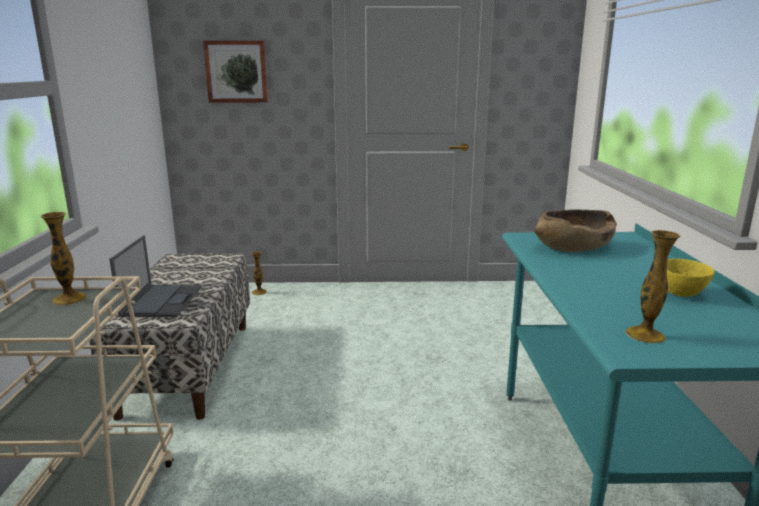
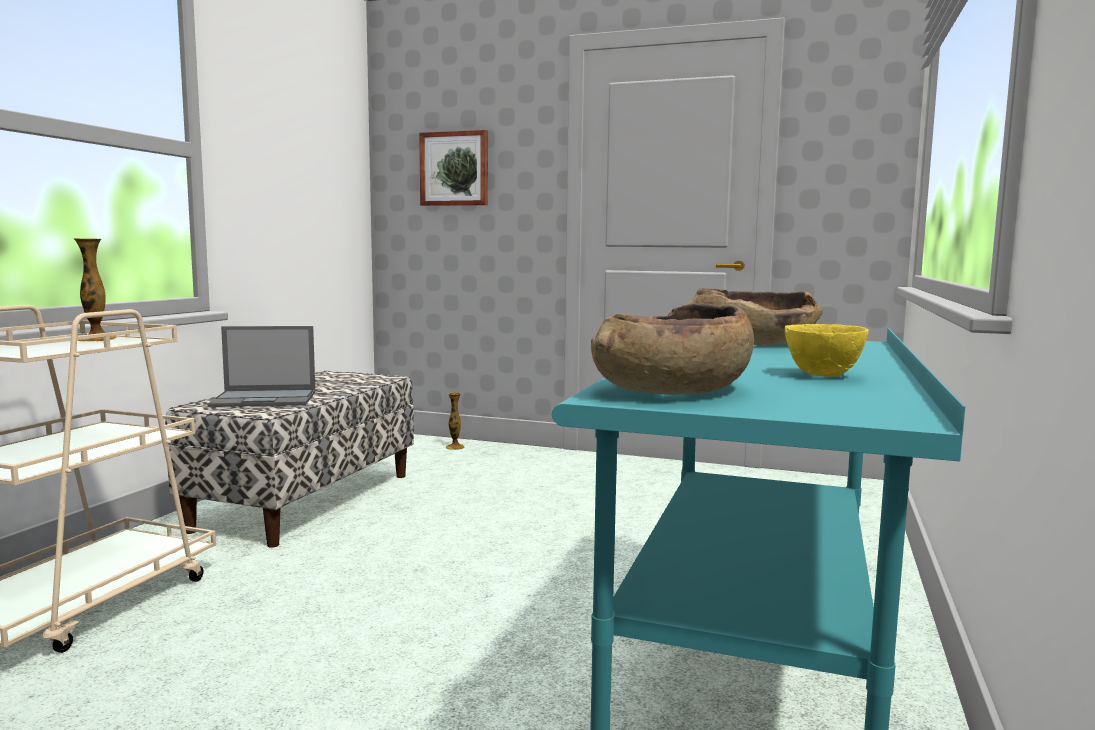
camera: 20 degrees right, 10 degrees down
(162, 301) = (265, 399): laptop -> laptop turned 60 degrees clockwise
(645, 335) = (673, 390): vase -> brown bowl

